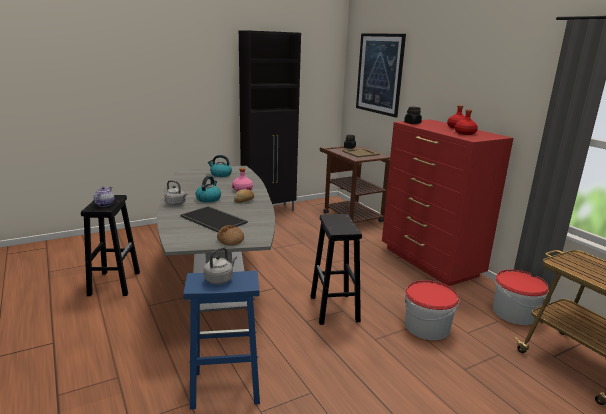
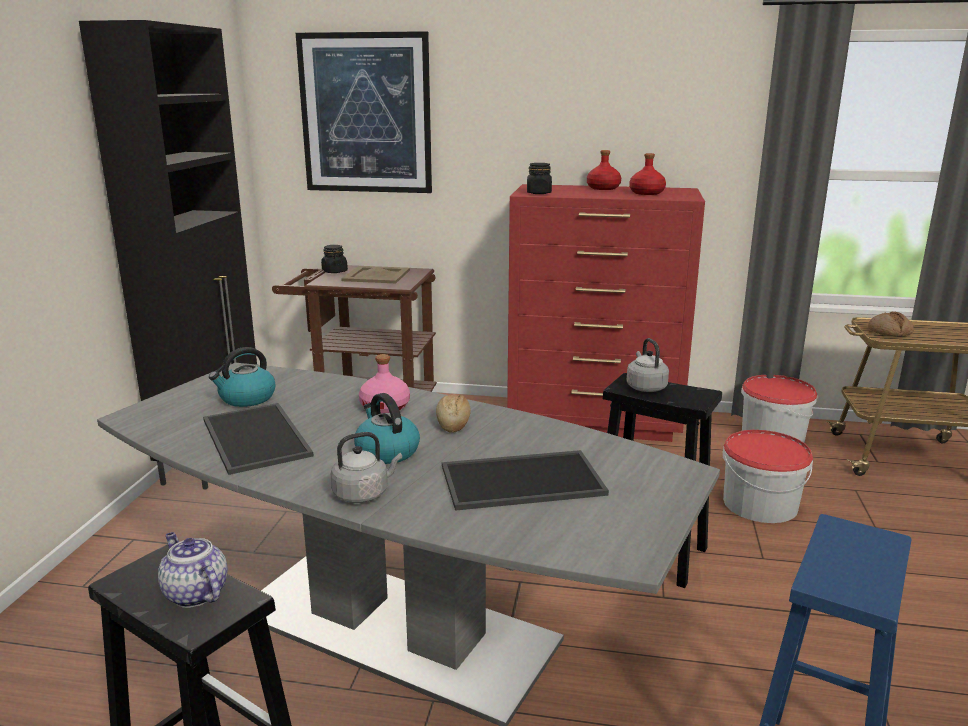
camera: 50 degrees left, 0 degrees up
(195, 183) = (258, 437): none -> tray
(220, 279) = (845, 561): grey kettle -> grey kettle (645, 387)
(230, 240) = (658, 495): bread -> bread (889, 332)

